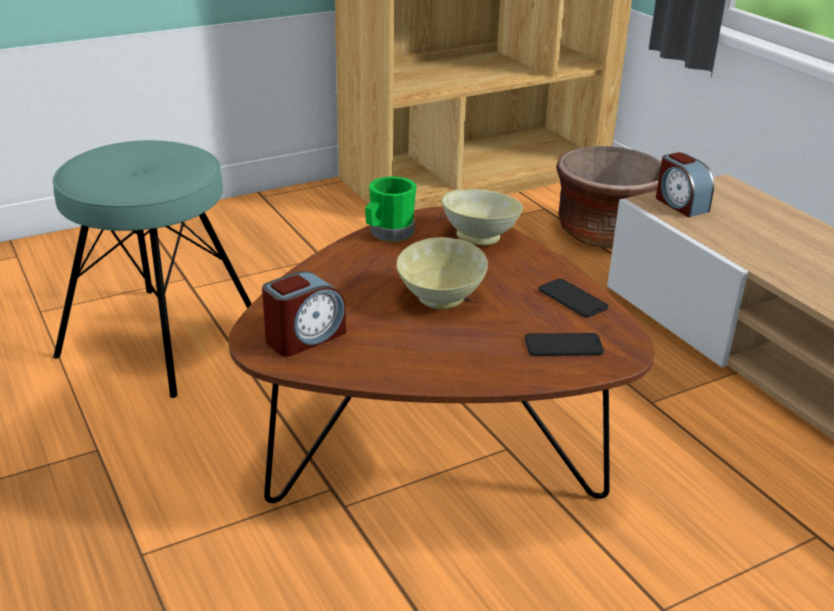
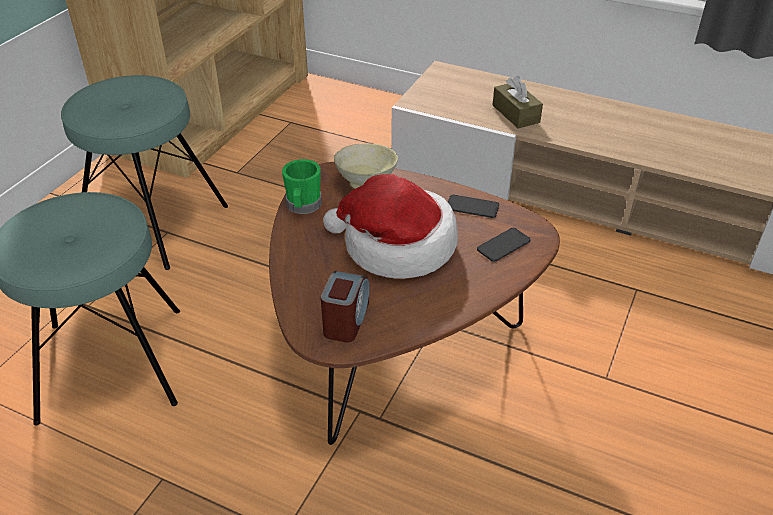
camera: 35 degrees left, 10 degrees up
(318, 246) = (154, 223): none -> turquoise stool
(439, 299) = (396, 245): beige bowl -> hat
(604, 233) = (348, 127): brown planter -> none
(680, 204) = (432, 97): alarm clock -> none
(772, 251) = (515, 114): none -> brown tissue box

